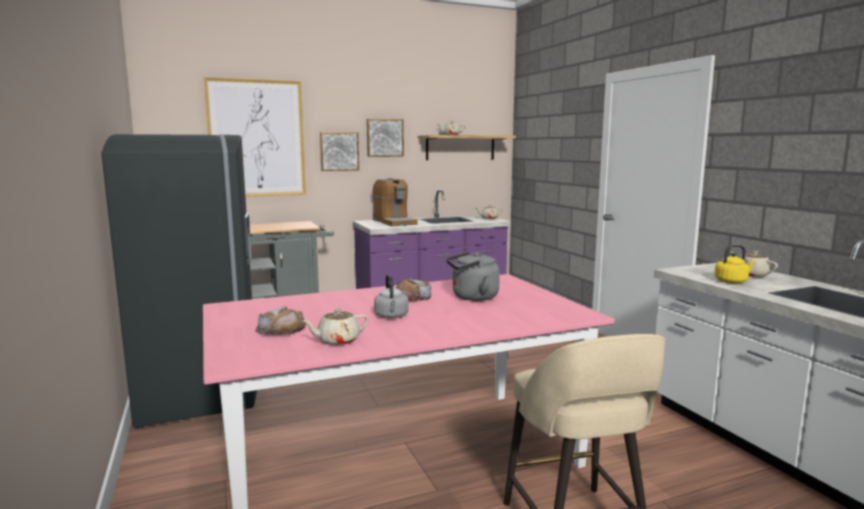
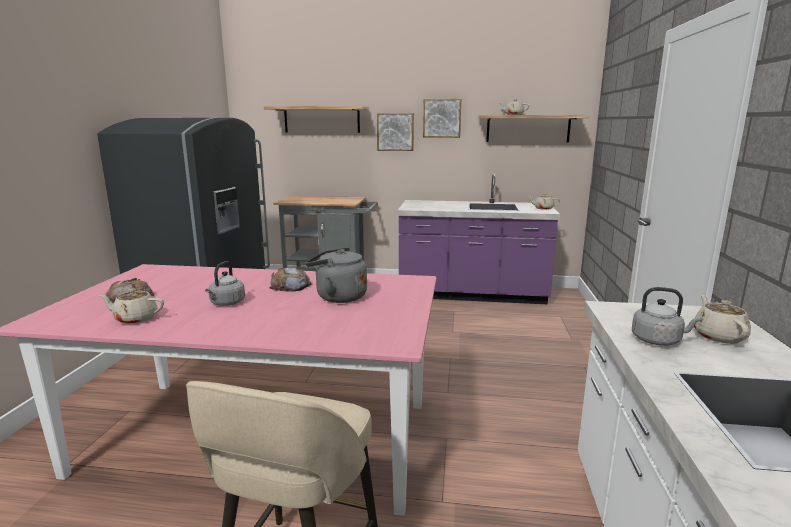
camera: 30 degrees right, 5 degrees up
(257, 138) = (322, 119): picture -> shelf
(394, 222) = (437, 204): coffee machine -> none
(732, 281) = (658, 340): yellow kettle -> grey kettle

